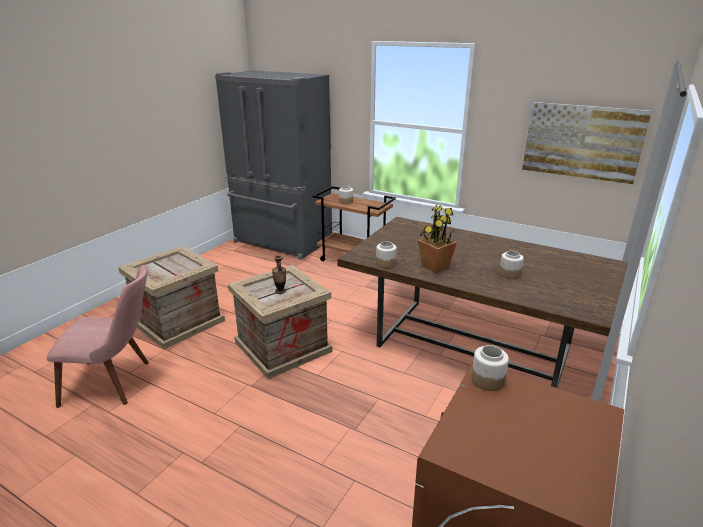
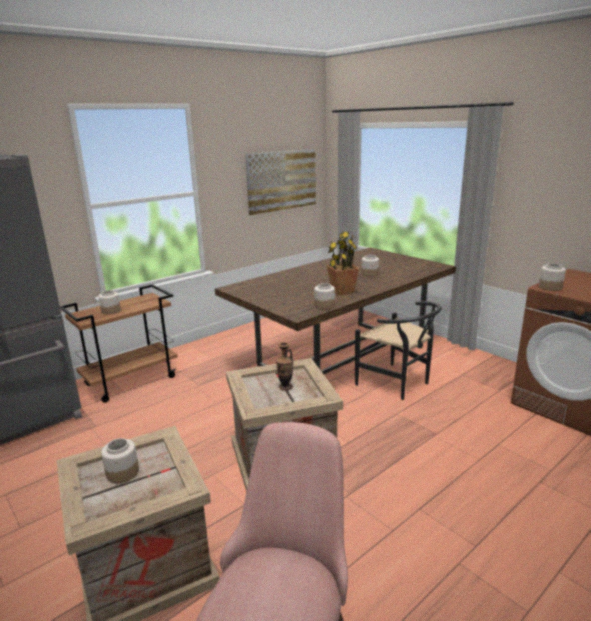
camera: 70 degrees left, 5 degrees down
(173, 265) = (122, 473): none -> jar
(439, 393) = (398, 384): none -> black chair

